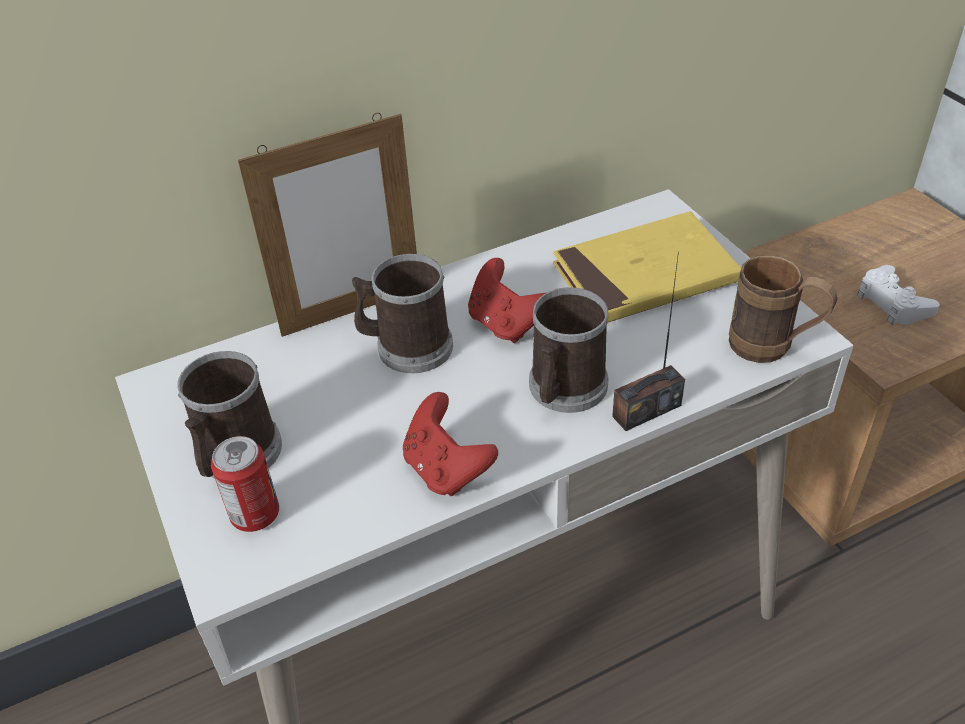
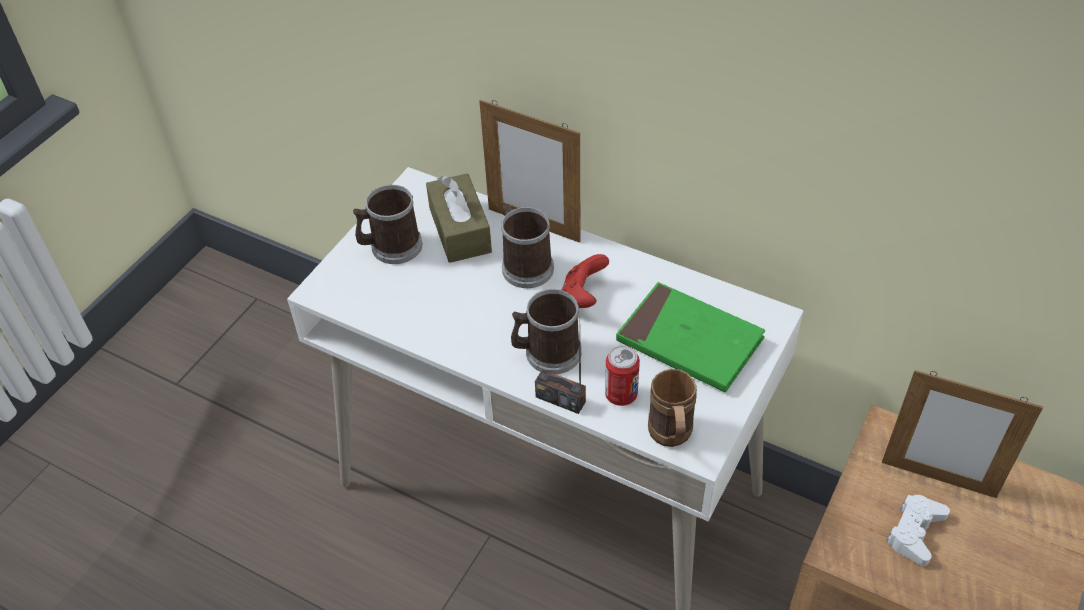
camera: 55 degrees right, 5 degrees up
(255, 515) = (361, 278): can -> can (621, 395)
(285, 377) = (460, 230): none -> brown tissue box
(446, 469) = (446, 334): red game controller -> none
(645, 275) = (689, 341): yellow book -> green book
(842, 261) = (938, 479): none -> picture frame

